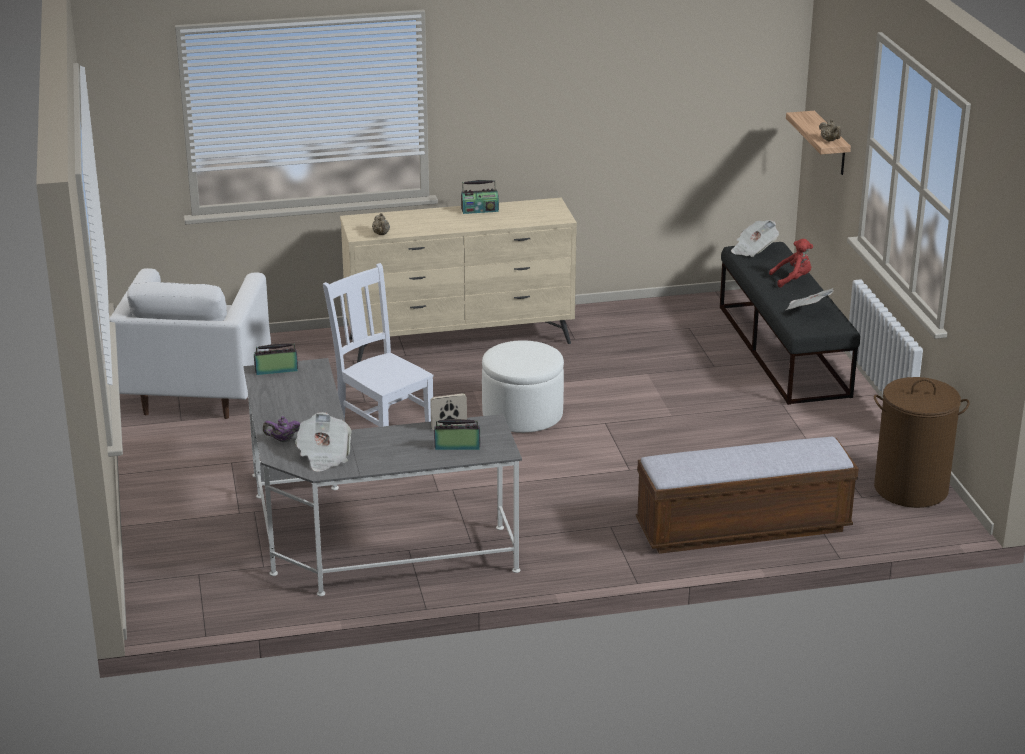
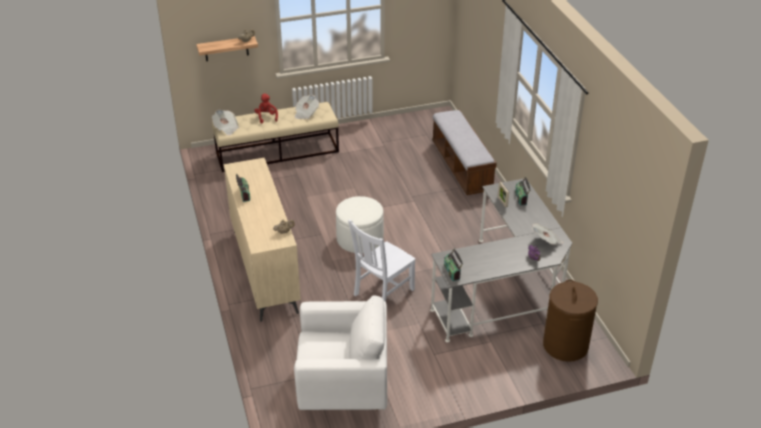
camera: 95 degrees left, 10 degrees up
(783, 351) = (277, 152): black bench -> beige bench
(910, 489) = (416, 122): brown laundry basket -> brown laundry basket (565, 345)

